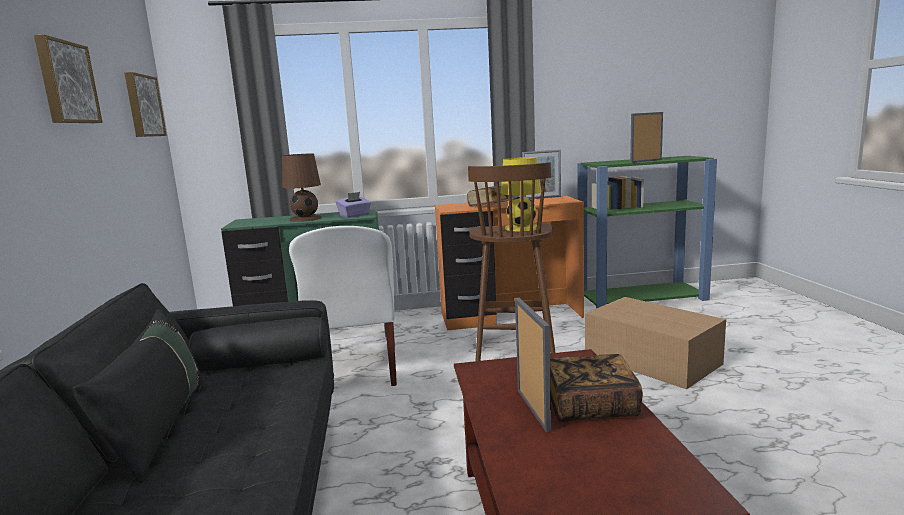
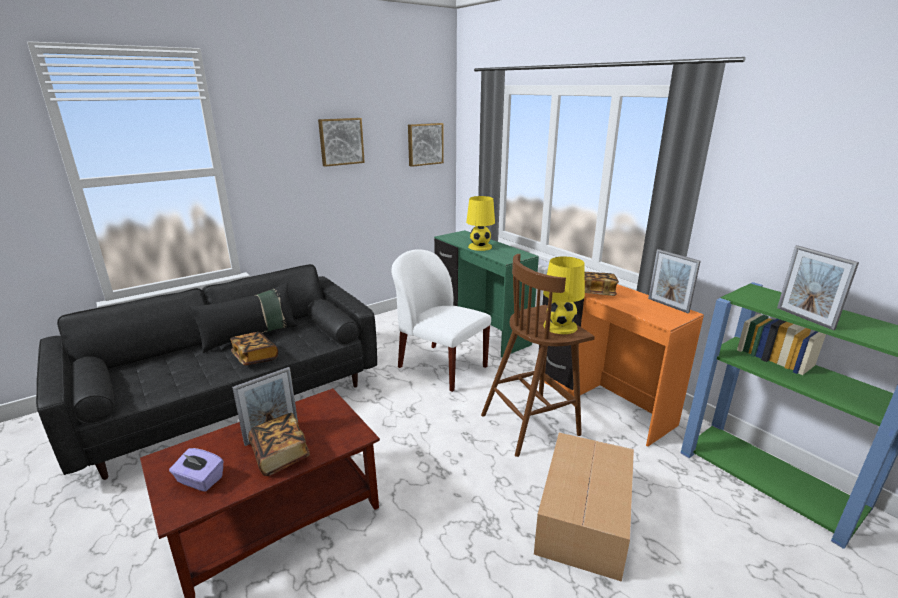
camera: 60 degrees right, 10 degrees up
(258, 423) = (255, 357): none -> book
(305, 219) = (479, 247): brown table lamp -> yellow table lamp
(354, 215) = (503, 257): purple tissue box -> purple tissue box (200, 480)
(356, 370) = (440, 366): white chair -> white chair turned 75 degrees clockwise
(646, 161) = (804, 318): picture frame -> picture frame turned 150 degrees counterclockwise

